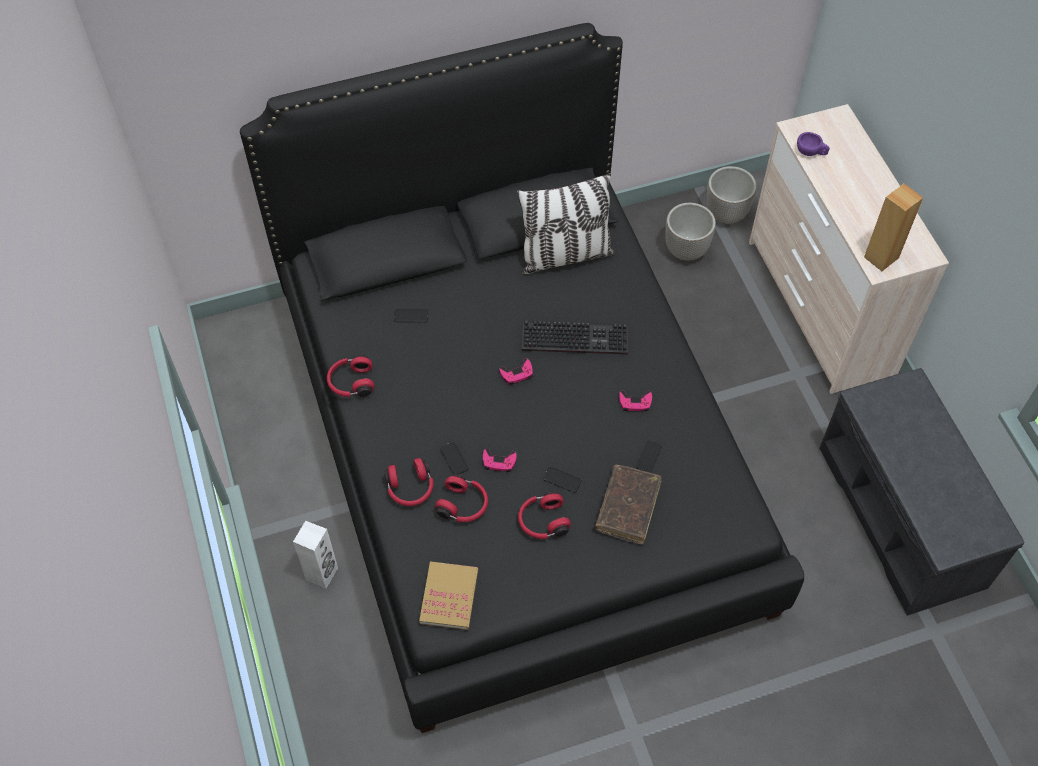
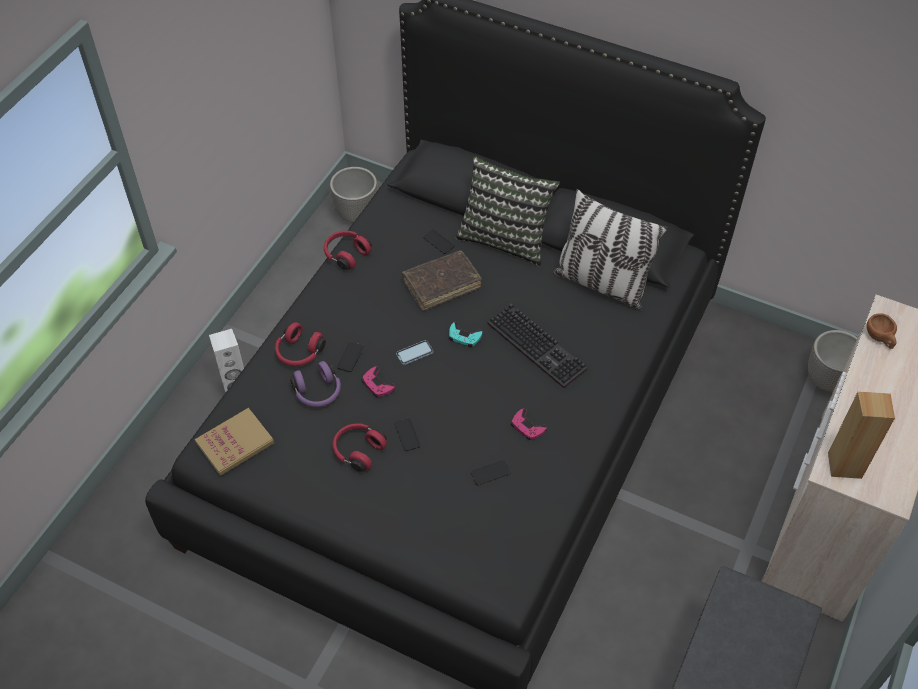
camera: 45 degrees right, 5 degrees down
(457, 273) = (505, 237): none -> pillow
(463, 505) = (318, 392): red headphones -> purple headphones
(496, 416) = (414, 353): none -> phone
(517, 374) = (464, 337): pink game controller -> turquoise game controller
(628, 508) = (429, 495): brown book -> brown book (441, 284)
(685, 250) = (758, 381): planter -> planter (356, 214)
(811, 152) = (880, 338): purple cup -> brown cup

